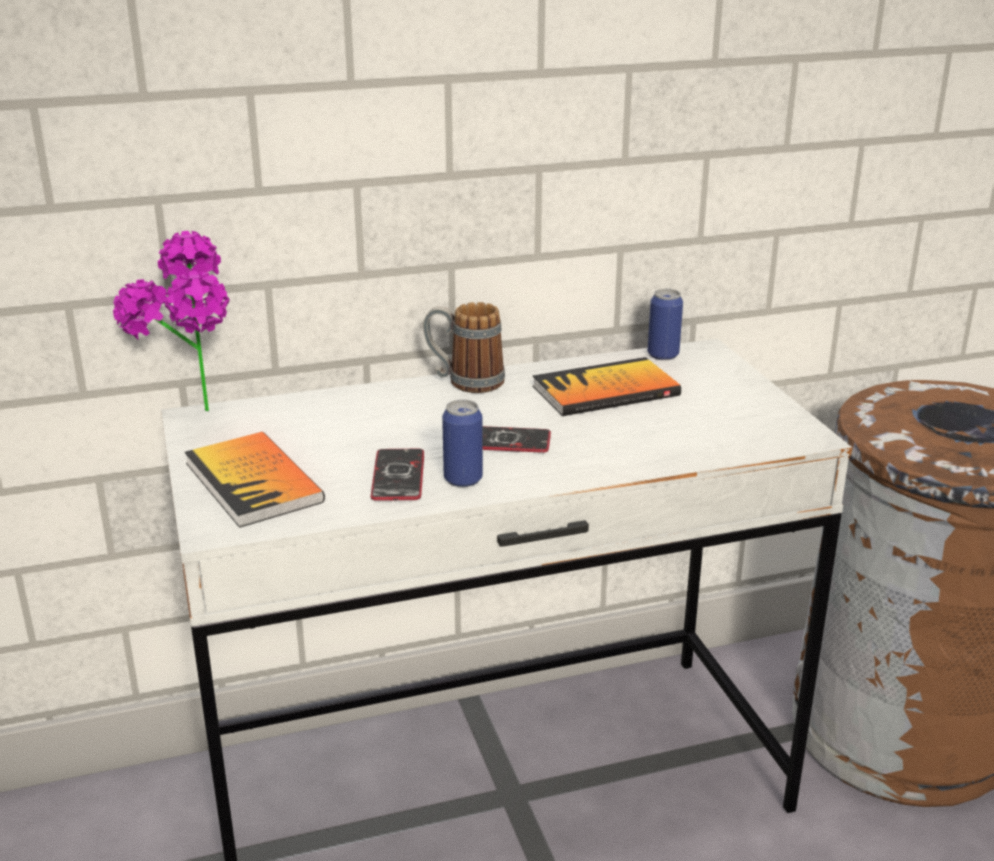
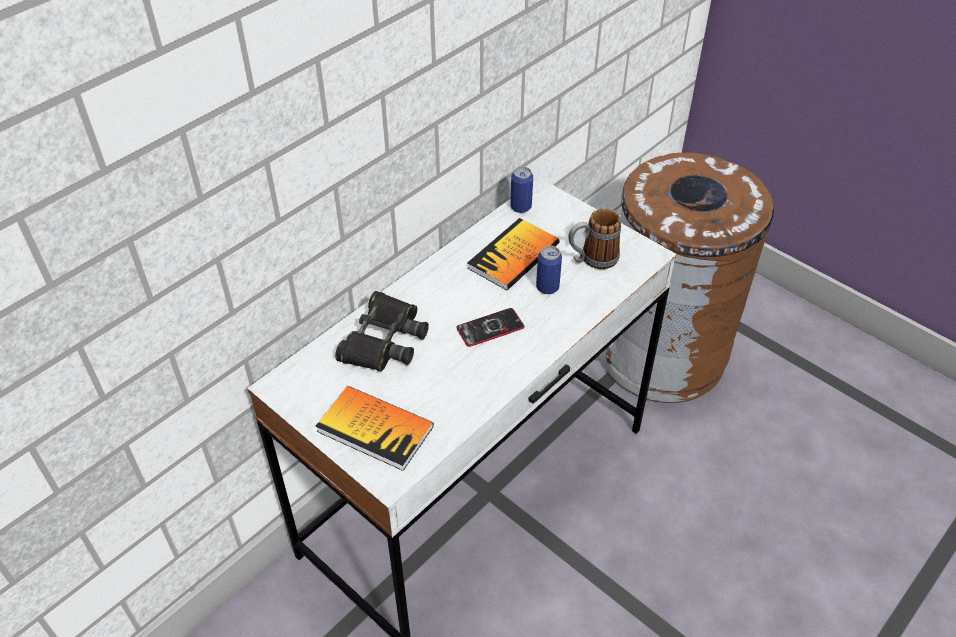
camera: 30 degrees left, 20 degrees up
(194, 420) = (282, 389): potted plant -> none
(357, 415) = (384, 340): none -> black binoculars
(398, 476) = (456, 385): phone -> none
(463, 479) = (495, 371): can -> can (547, 287)
(464, 381) = (422, 280): mug -> mug (592, 259)

